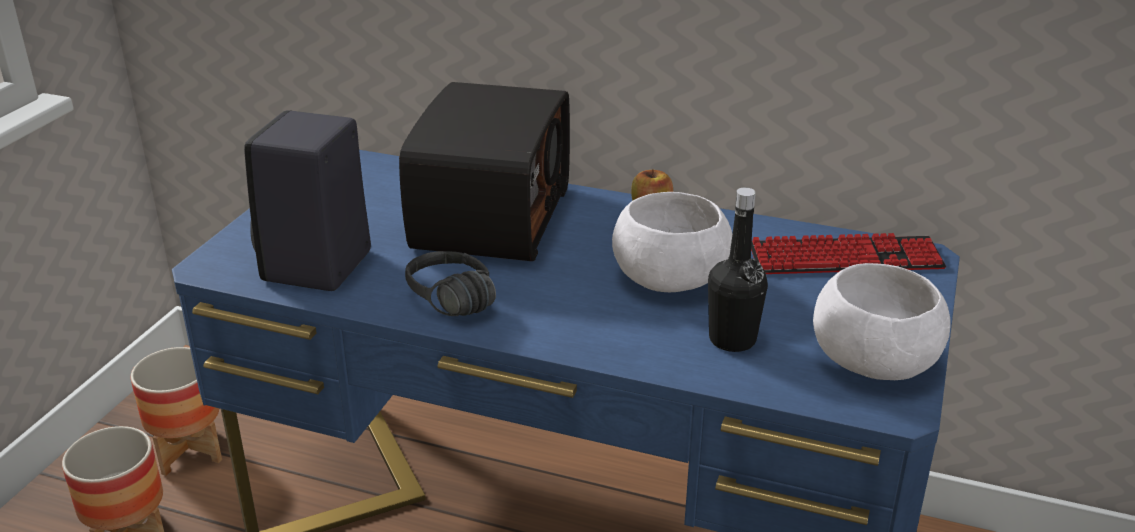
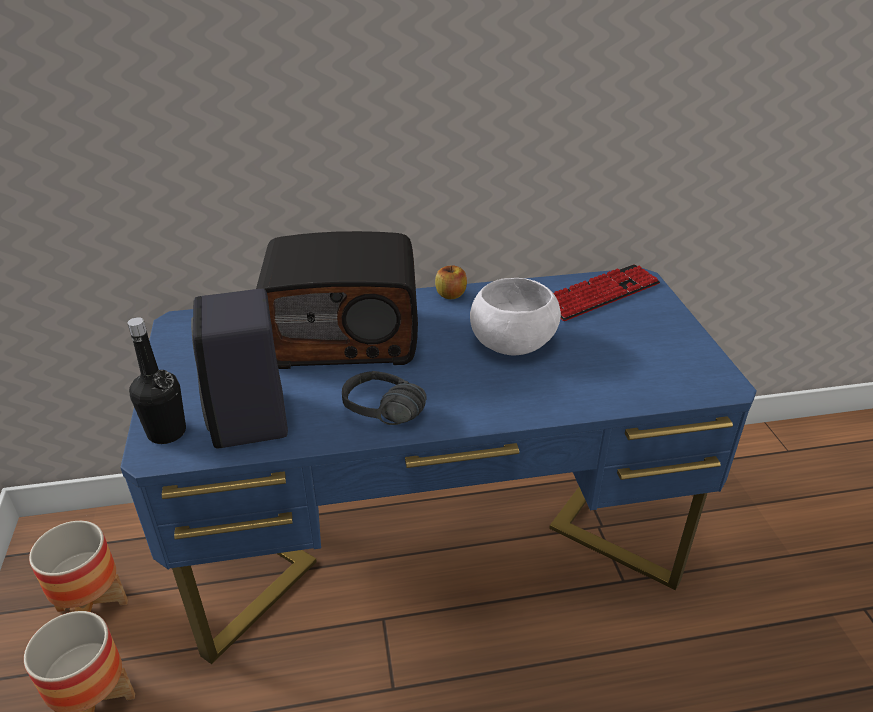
camera: 30 degrees left, 5 degrees up
(488, 217) = (345, 336): radio -> radio turned 105 degrees clockwise
(732, 339) = (593, 373): black bottle -> black bottle (167, 432)
(875, 360) = (683, 358): white bowl -> none

